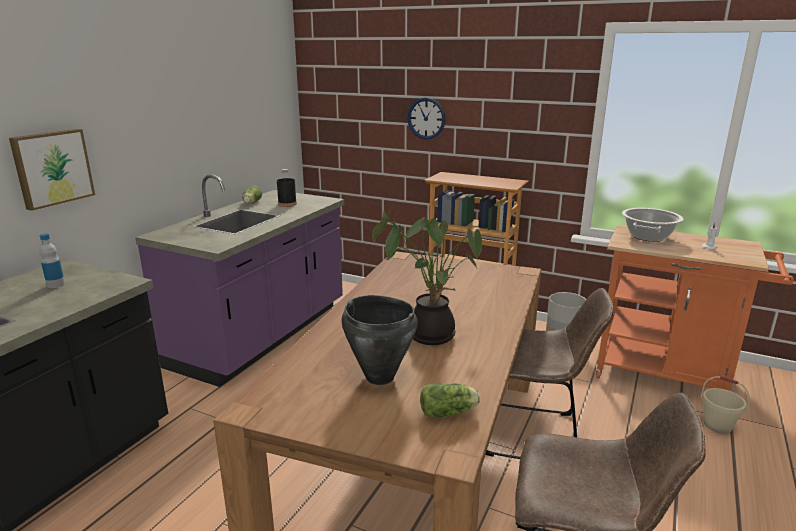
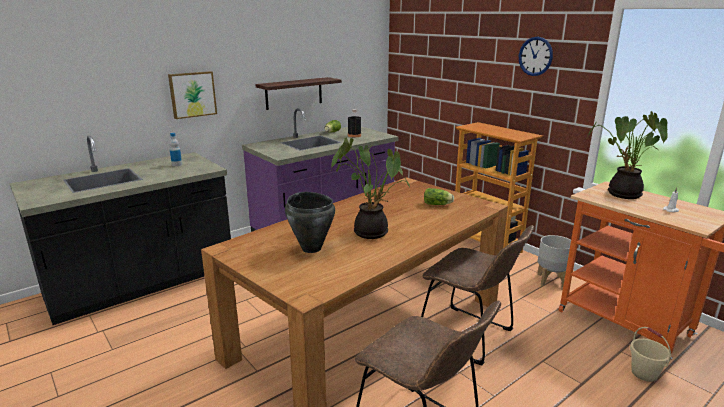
camera: 25 degrees right, 0 degrees up
(195, 153) = (294, 93): none -> shelf
(426, 118) = (471, 78): wall clock -> wall clock (535, 56)
(450, 412) = (331, 276): lettuce -> lettuce (438, 204)
(648, 237) = (621, 194): cooking pot -> potted plant

